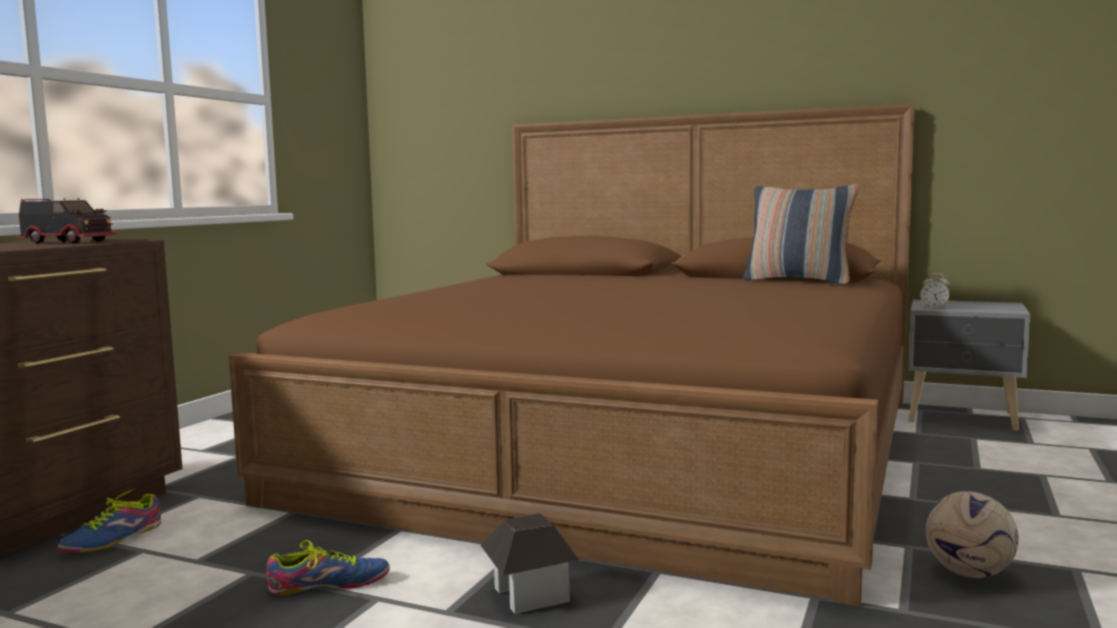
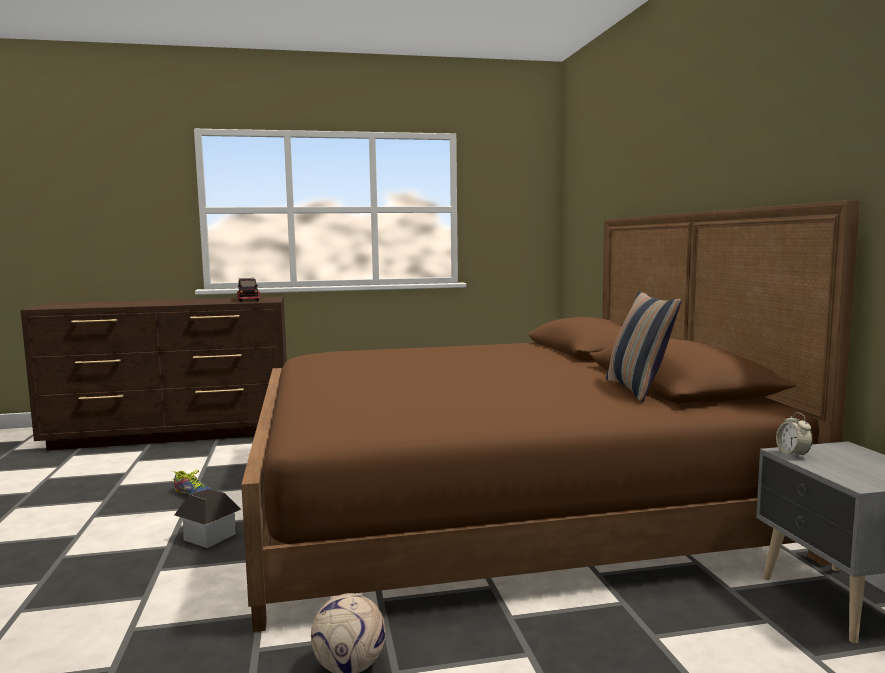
camera: 55 degrees right, 0 degrees up
(114, 539) = (217, 447): shoe -> none

